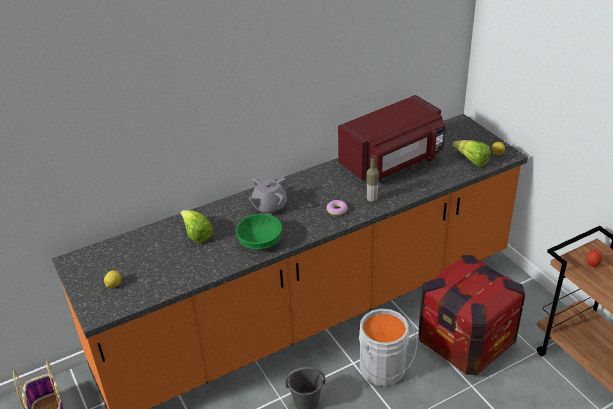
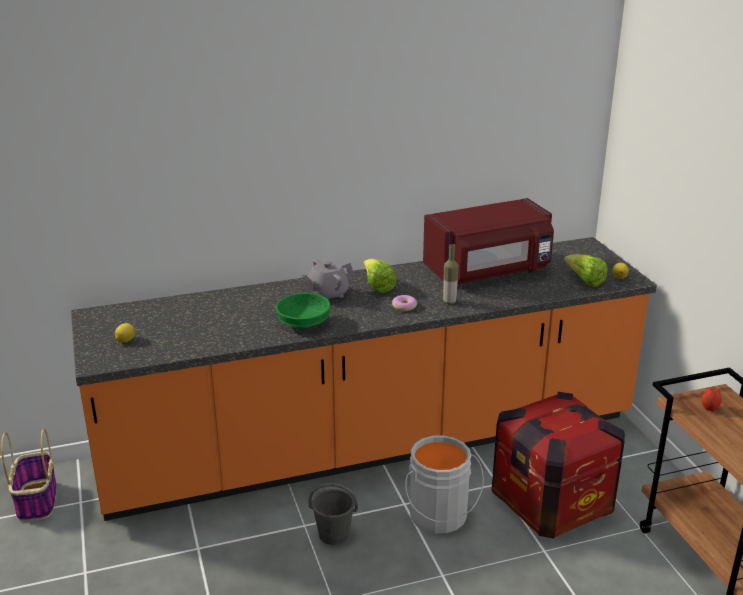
camera: 10 degrees right, 10 degrees down
(196, 235) = (235, 309): lettuce -> lettuce (377, 286)

